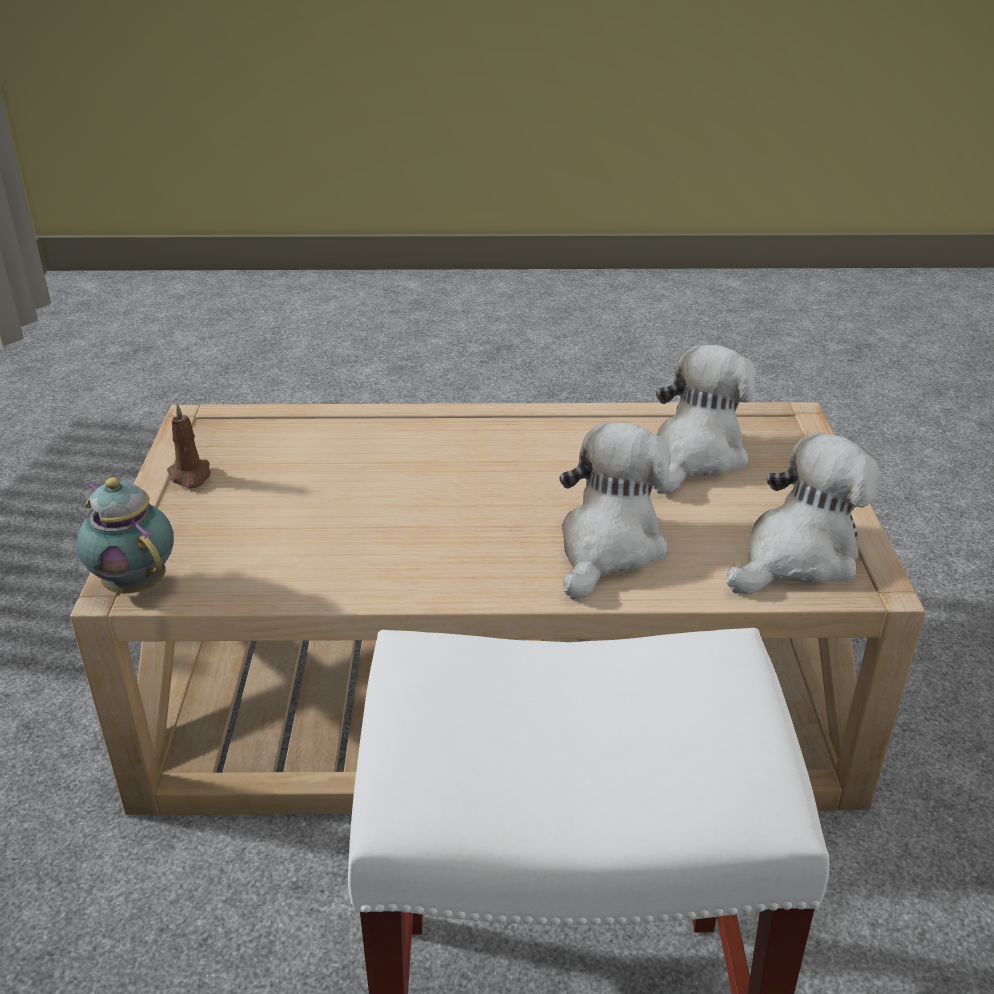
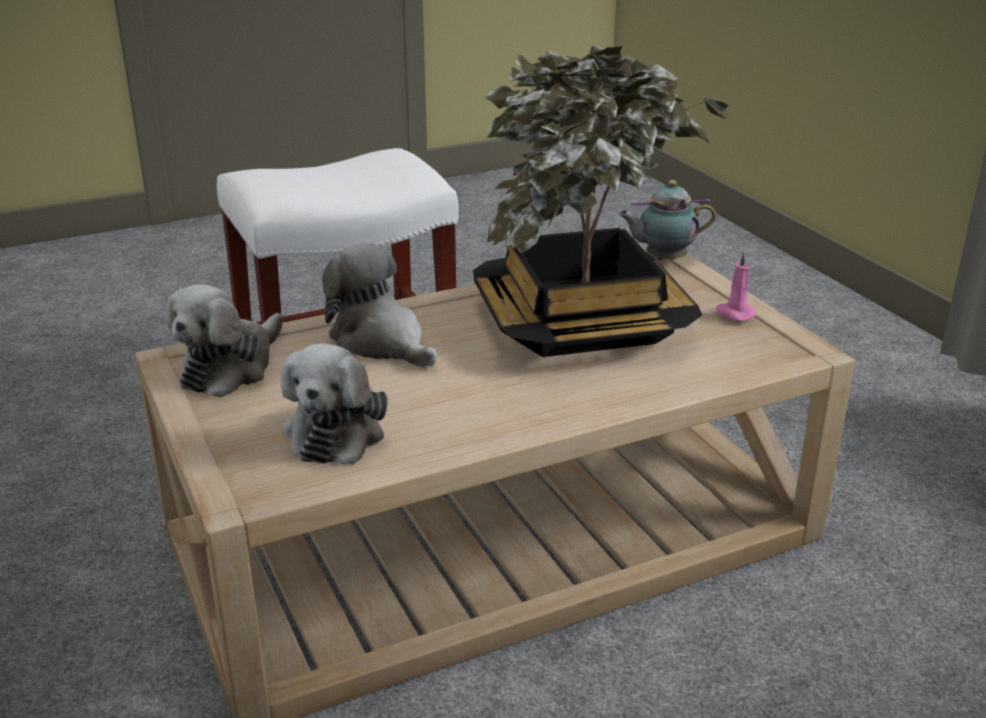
camera: 155 degrees right, 5 degrees down
(134, 583) = (662, 259): teapot -> teapot turned 150 degrees clockwise
(190, 475) = (734, 313): brown candle -> pink candle
(360, 511) = (583, 324): none -> potted plant
(608, 547) = (381, 342): plush toy -> plush toy turned 135 degrees clockwise

